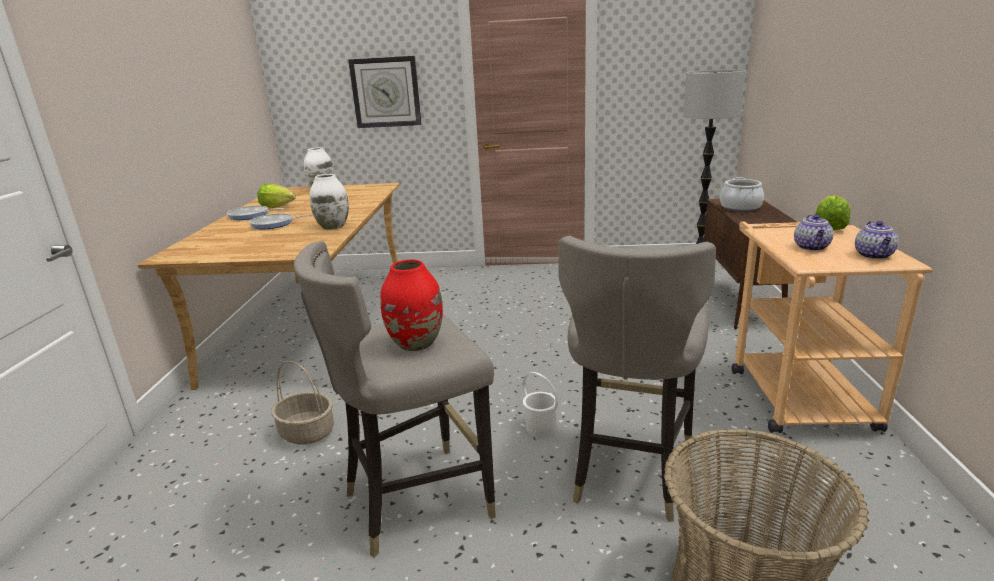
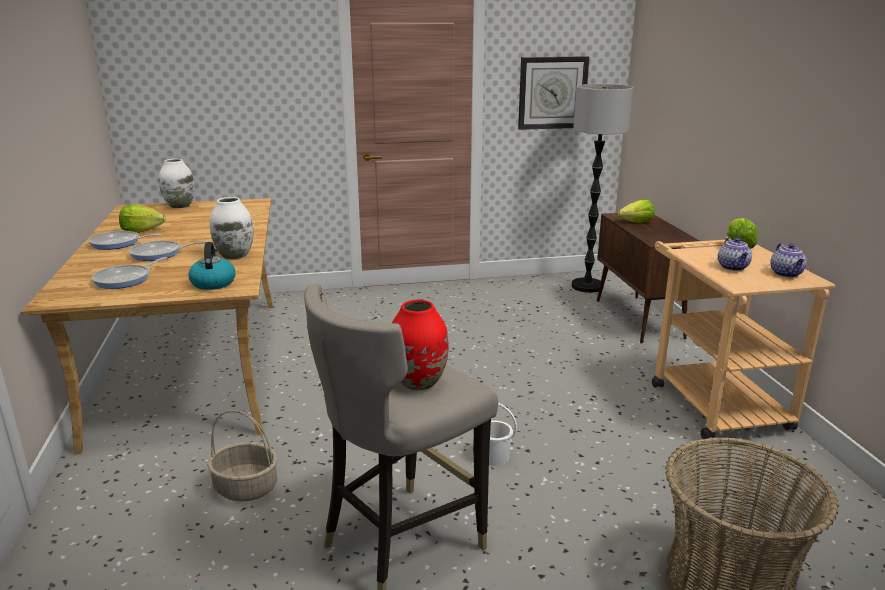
camera: 15 degrees left, 0 degrees up
(233, 243) = (125, 279): none -> frying pan
(297, 247) = (213, 283): none -> kettle
(386, 92) = (252, 95): wall clock -> wall clock (552, 93)
(628, 472) = (593, 490): grey stool -> none
(740, 207) = (637, 222): cooking pot -> lettuce

